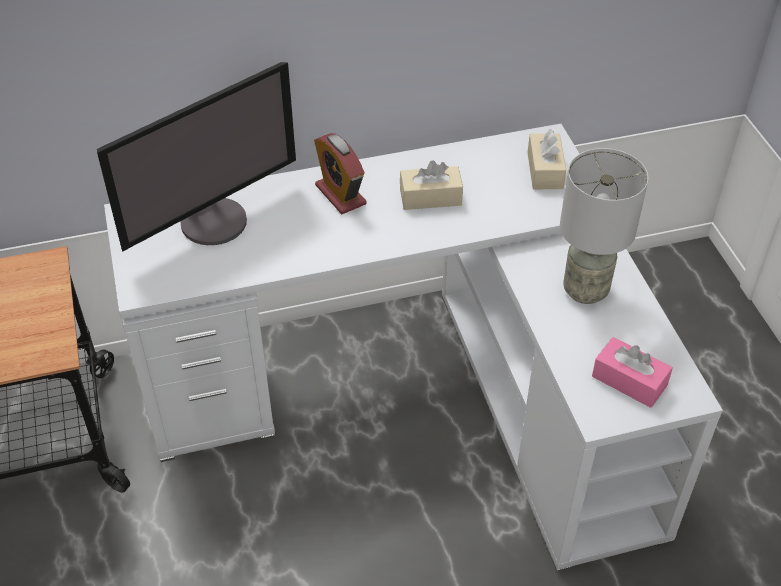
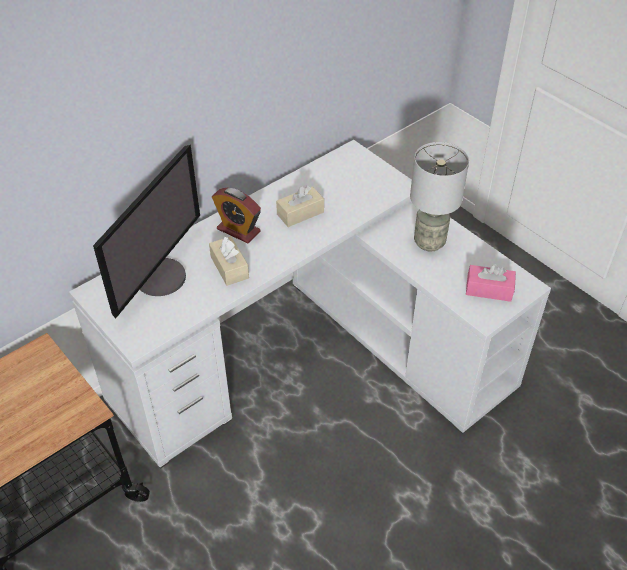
camera: 25 degrees left, 0 degrees up
(545, 170) = (362, 173): beige tissue box -> beige tissue box (229, 267)

